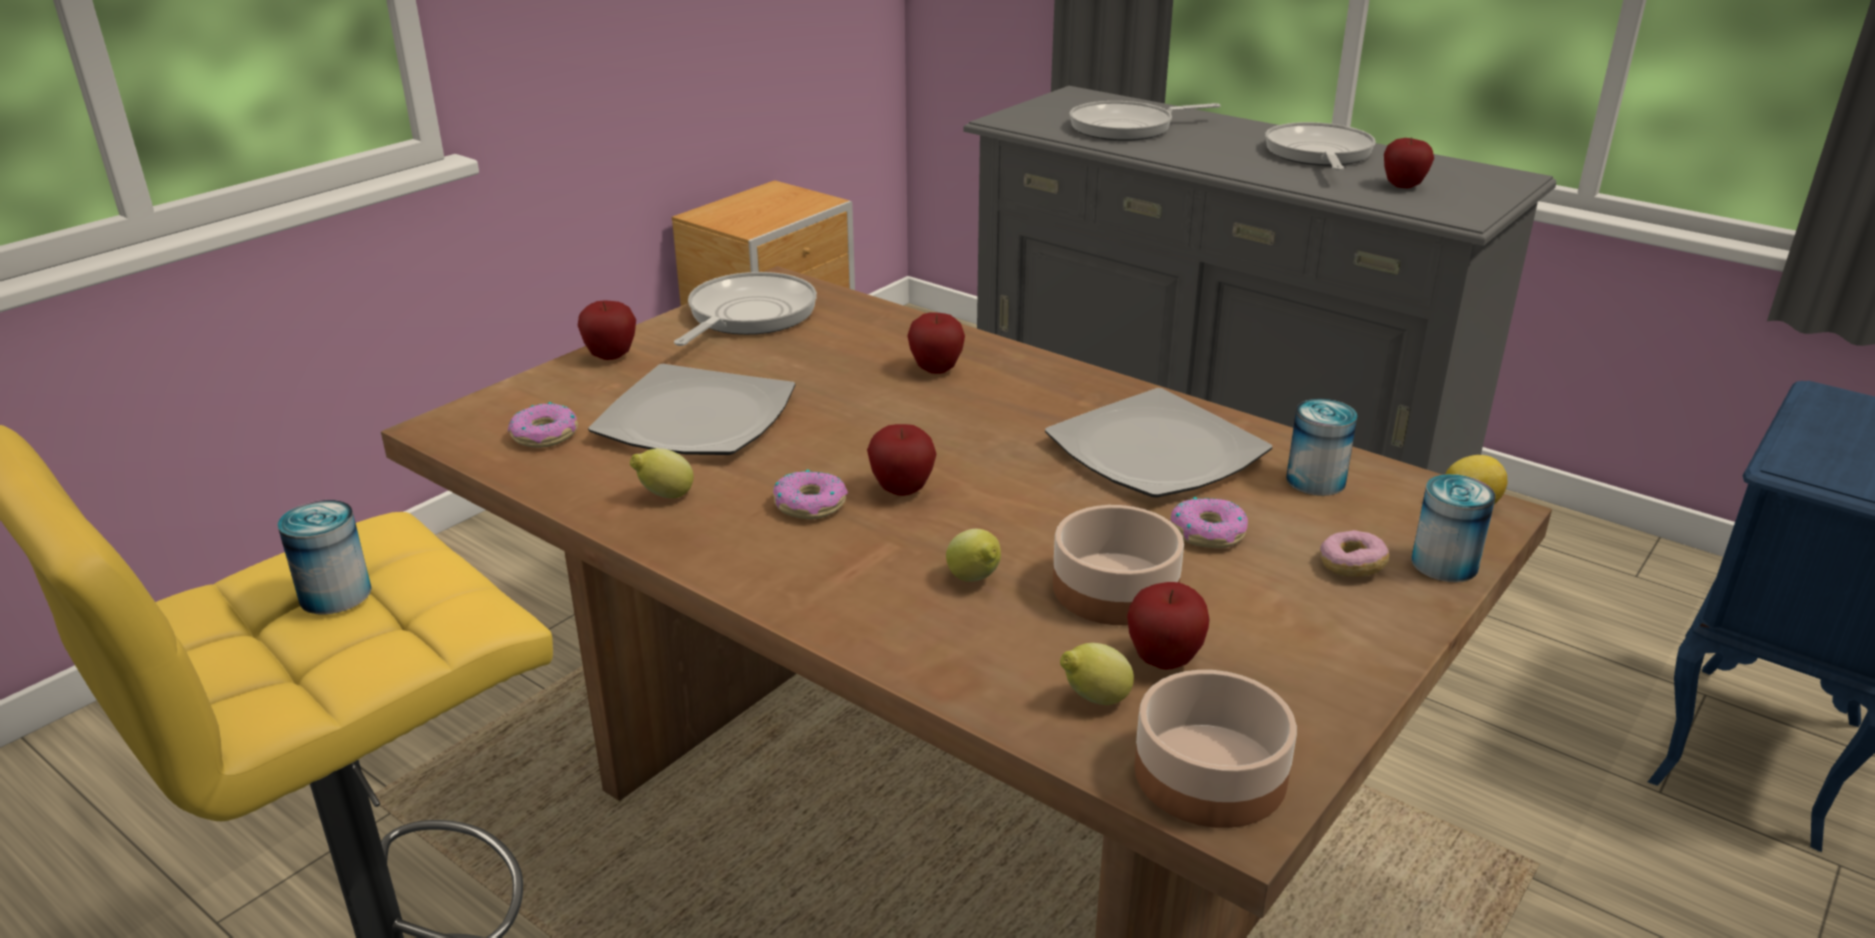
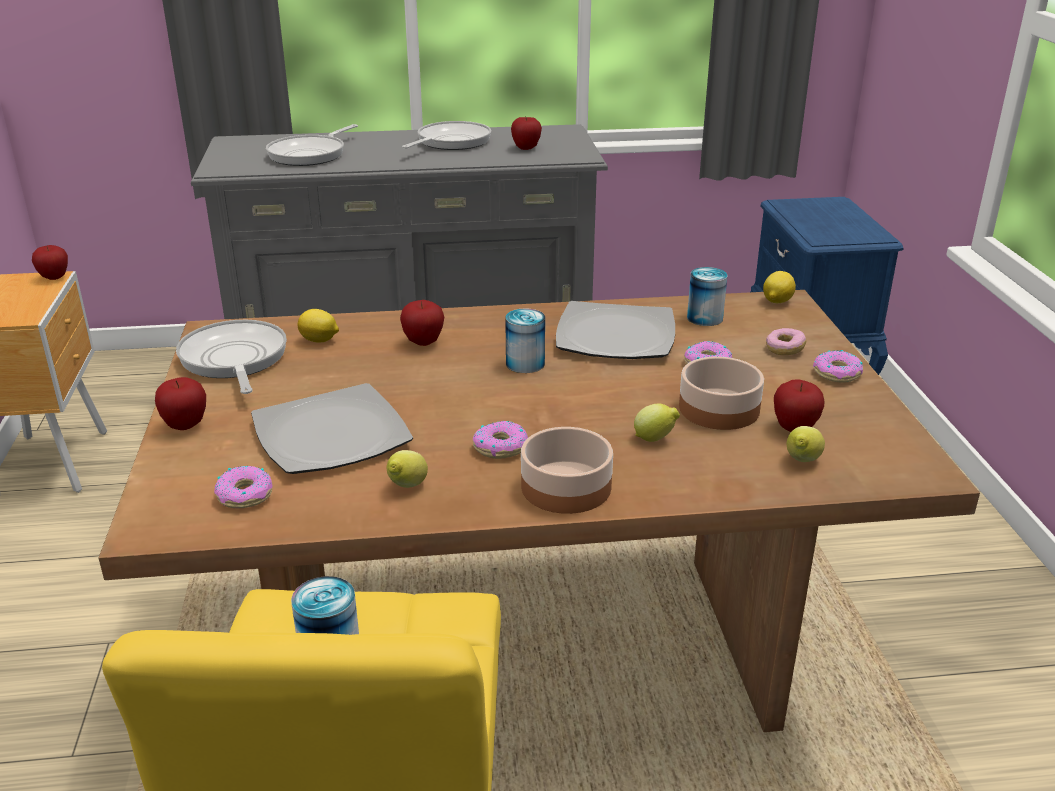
camera: 45 degrees left, 0 degrees up
(848, 328) = (320, 340): none -> lemon
(902, 490) = (534, 415): apple -> apple (54, 278)
(1209, 775) = (893, 465): bowl -> bowl (566, 488)
(1318, 154) = (450, 142): frying pan -> frying pan turned 75 degrees clockwise
(1368, 631) = (837, 373): none -> donut
(1444, 564) = (812, 331): can -> can (525, 363)

